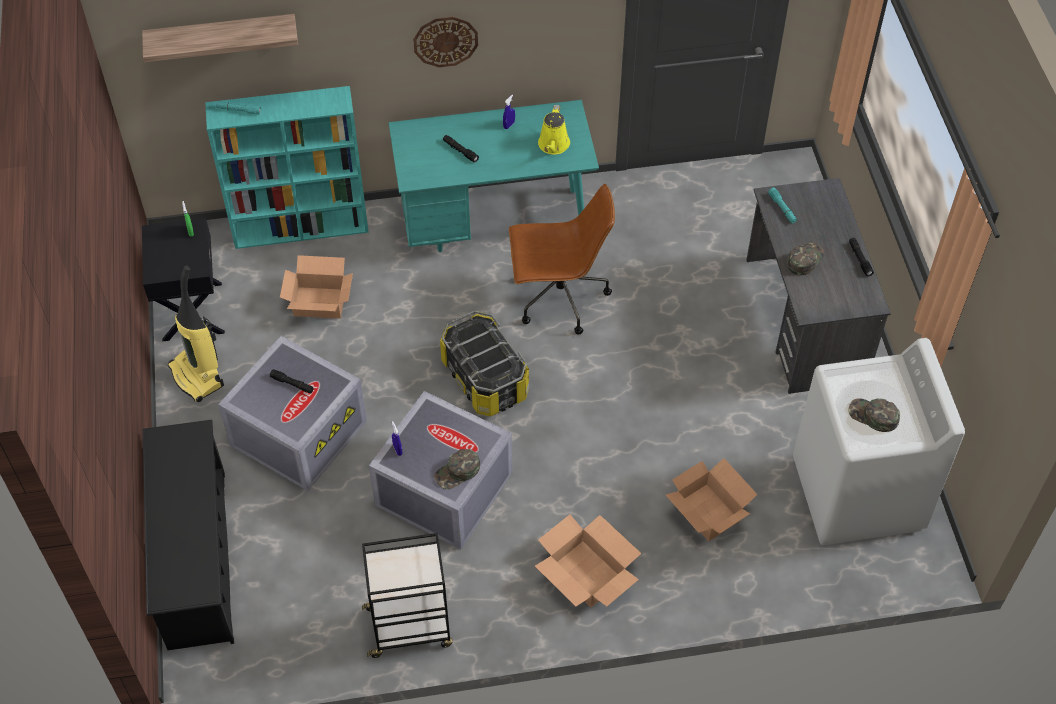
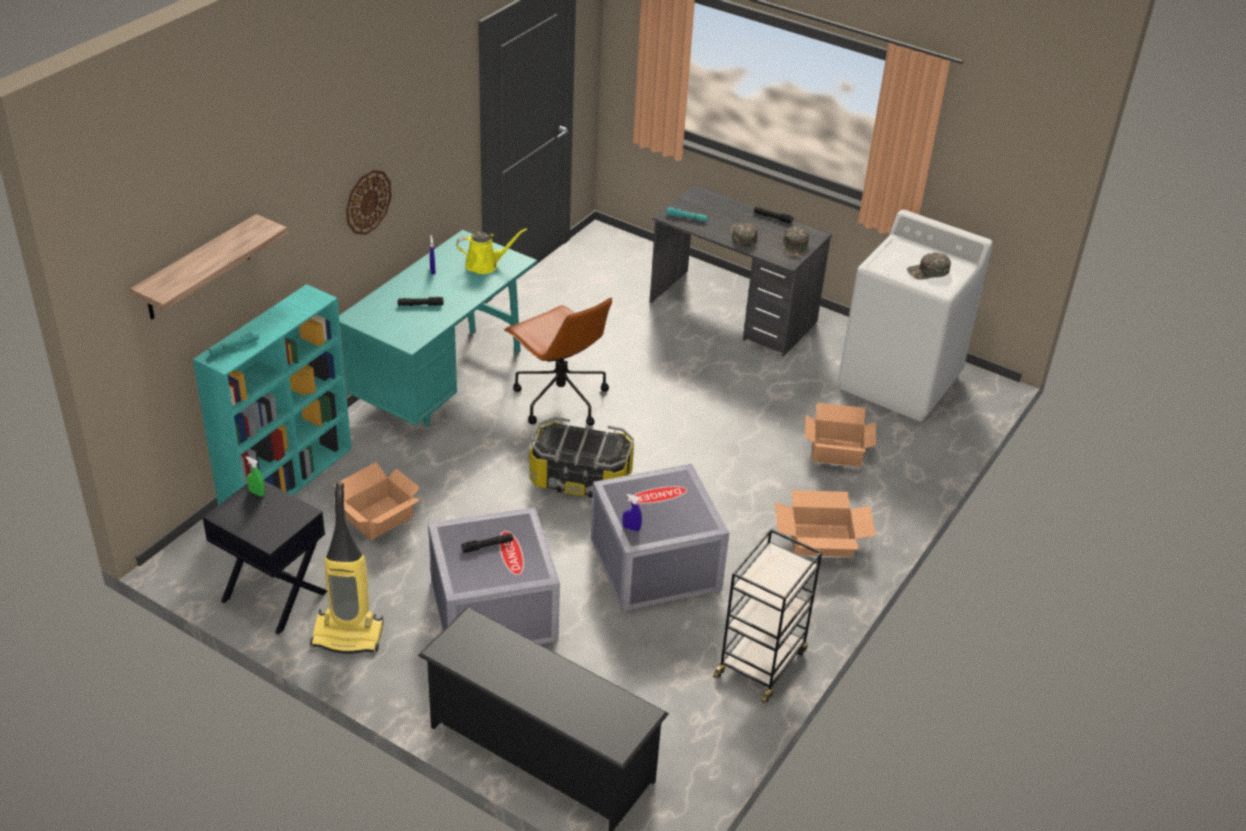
camera: 50 degrees left, 15 degrees down
(458, 472) = (693, 511): green cap -> green cap (795, 246)
(553, 145) = (485, 265): yellow watering can -> yellow watering can turned 60 degrees counterclockwise
(558, 298) = (559, 399): brown office chair -> brown office chair turned 105 degrees clockwise

